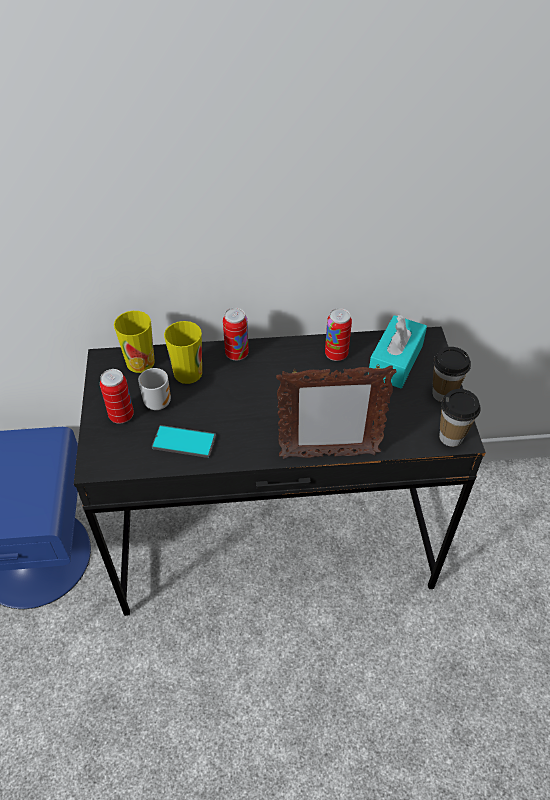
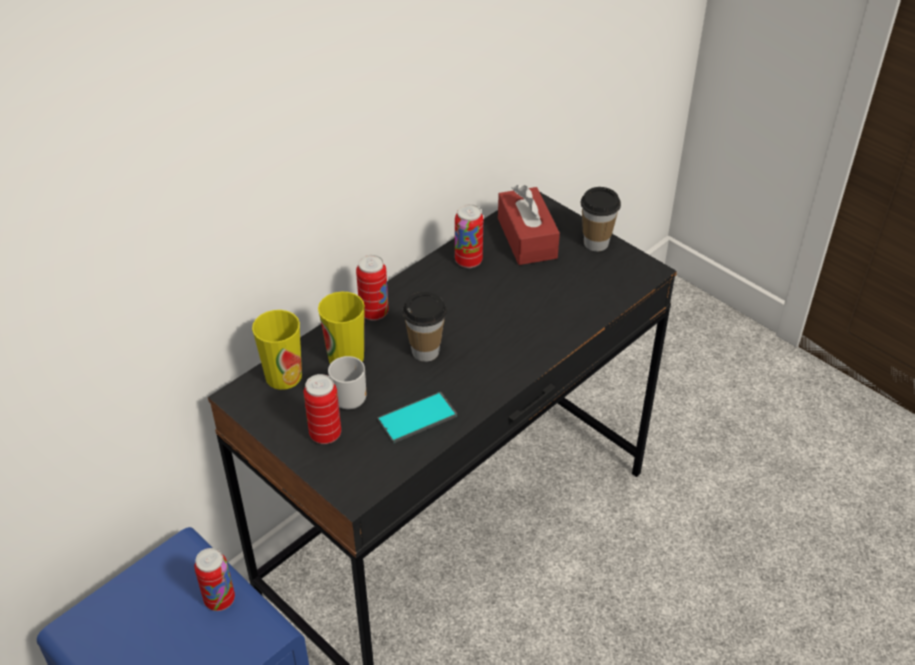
camera: 40 degrees left, 5 degrees down
(37, 482) = (219, 600): none -> can
(328, 455) = (558, 349): picture frame -> none
(395, 361) = (527, 238): turquoise tissue box -> red tissue box
(451, 437) = (639, 274): cup -> cup (425, 351)

